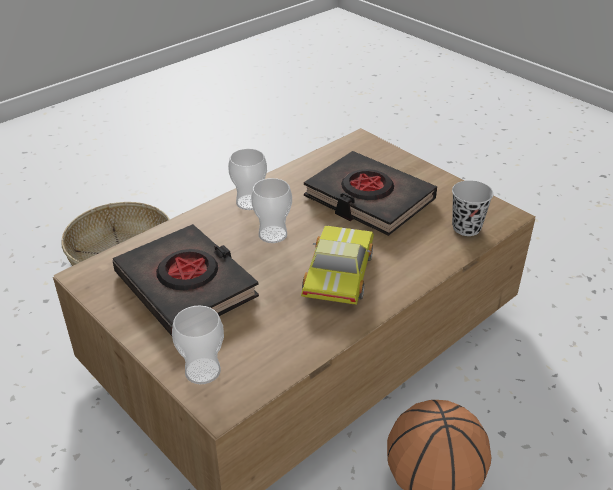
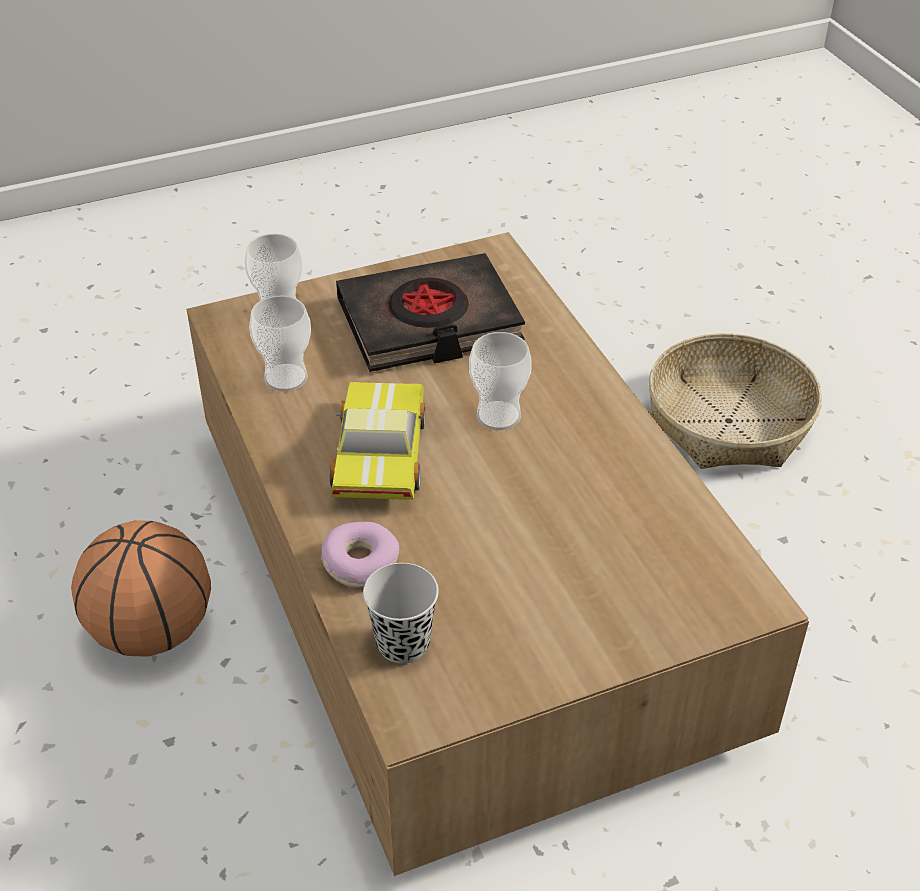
camera: 110 degrees right, 5 degrees up
(249, 202) = (593, 410): cup -> cup (286, 378)
(336, 274) = (376, 455): toy car -> toy car turned 120 degrees counterclockwise
(368, 199) = (543, 546): black book -> none
(425, 256) = (360, 562): none -> donut

